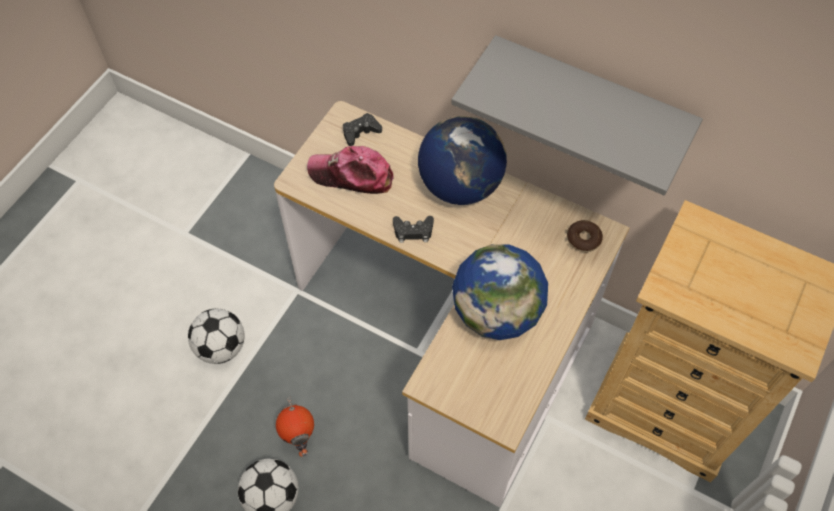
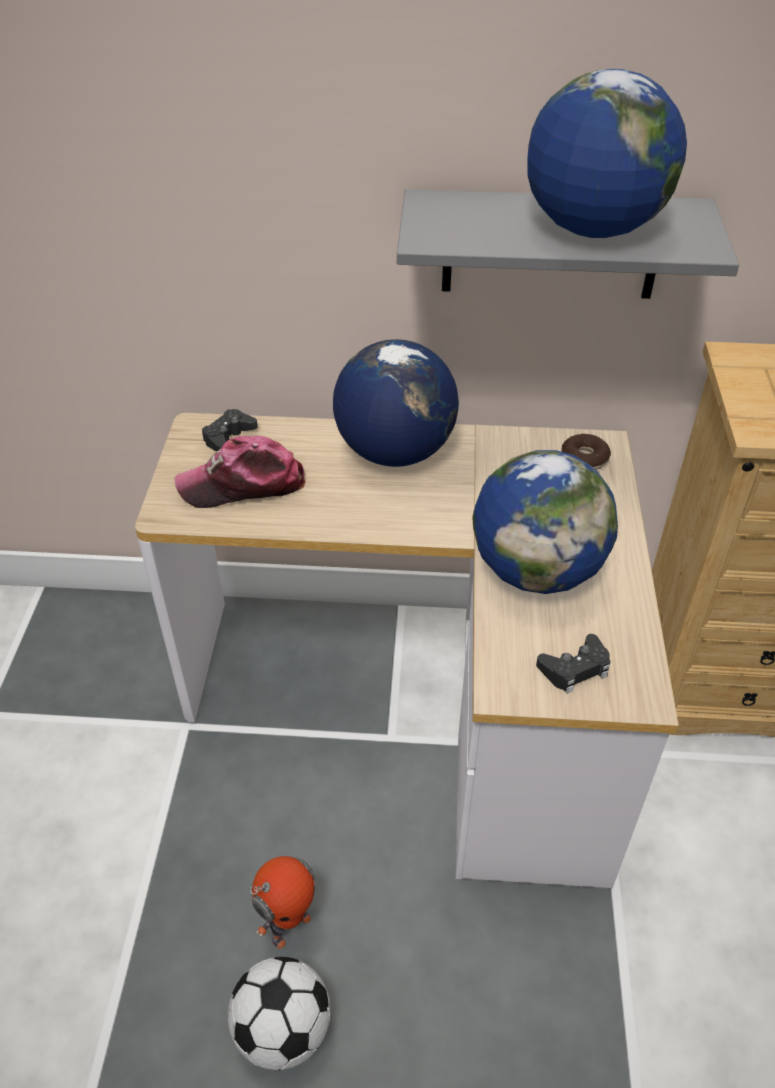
camera: 25 degrees left, 15 degrees down
(221, 347) = (105, 844): football -> none
(301, 442) = (289, 927): toy robot -> toy robot turned 90 degrees counterclockwise
(413, 231) = (365, 518): black game controller -> black game controller (575, 669)
(592, 121) = (592, 229): none -> globe

